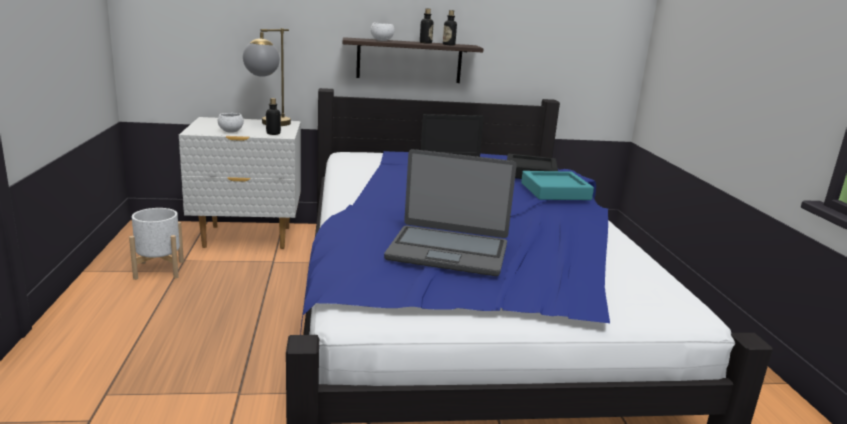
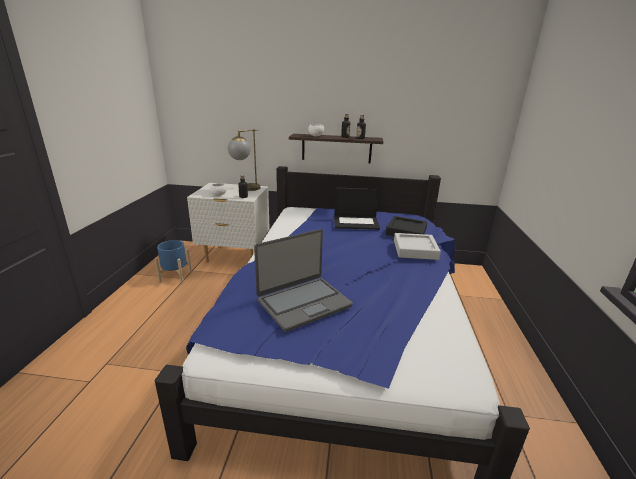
camera: 15 degrees right, 5 degrees up
(159, 270) = (175, 276): white planter -> blue planter
(448, 251) = (303, 303): laptop -> laptop turned 60 degrees counterclockwise
(555, 191) = (415, 250): turquoise tray -> grey tray

